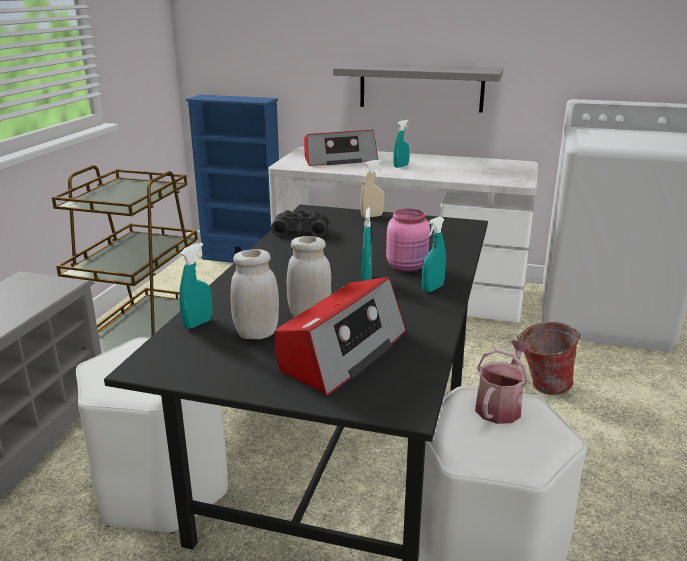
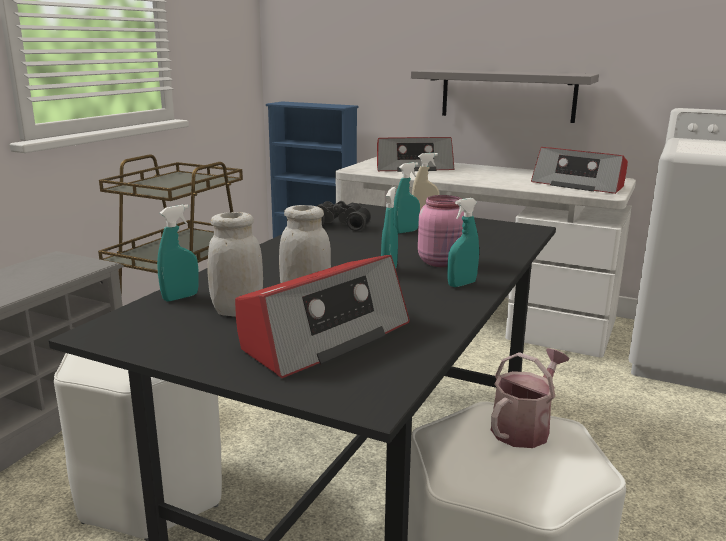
camera: 10 degrees right, 5 degrees down
(401, 166) = (477, 176): turquoise spray bottle -> turquoise spray bottle (406, 231)
(493, 172) = (579, 185): none -> radio
(542, 387) = (616, 430): bucket -> none

